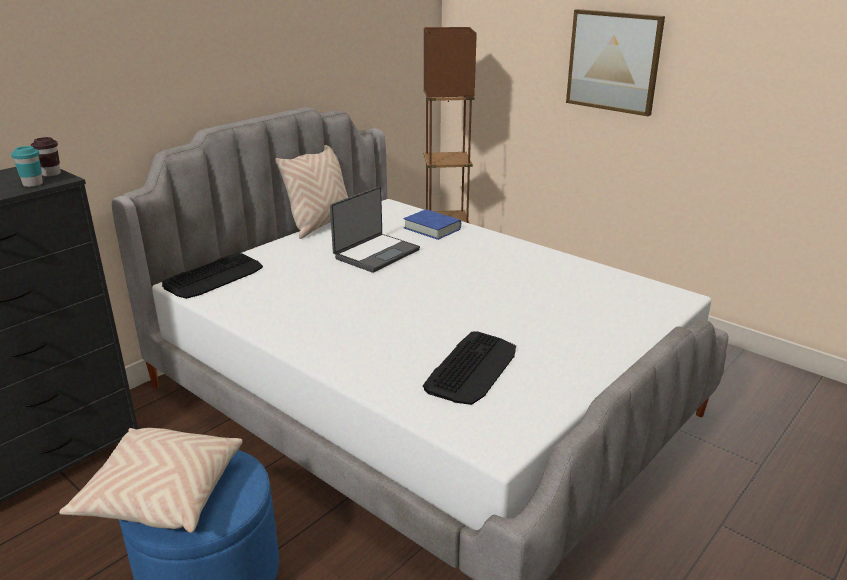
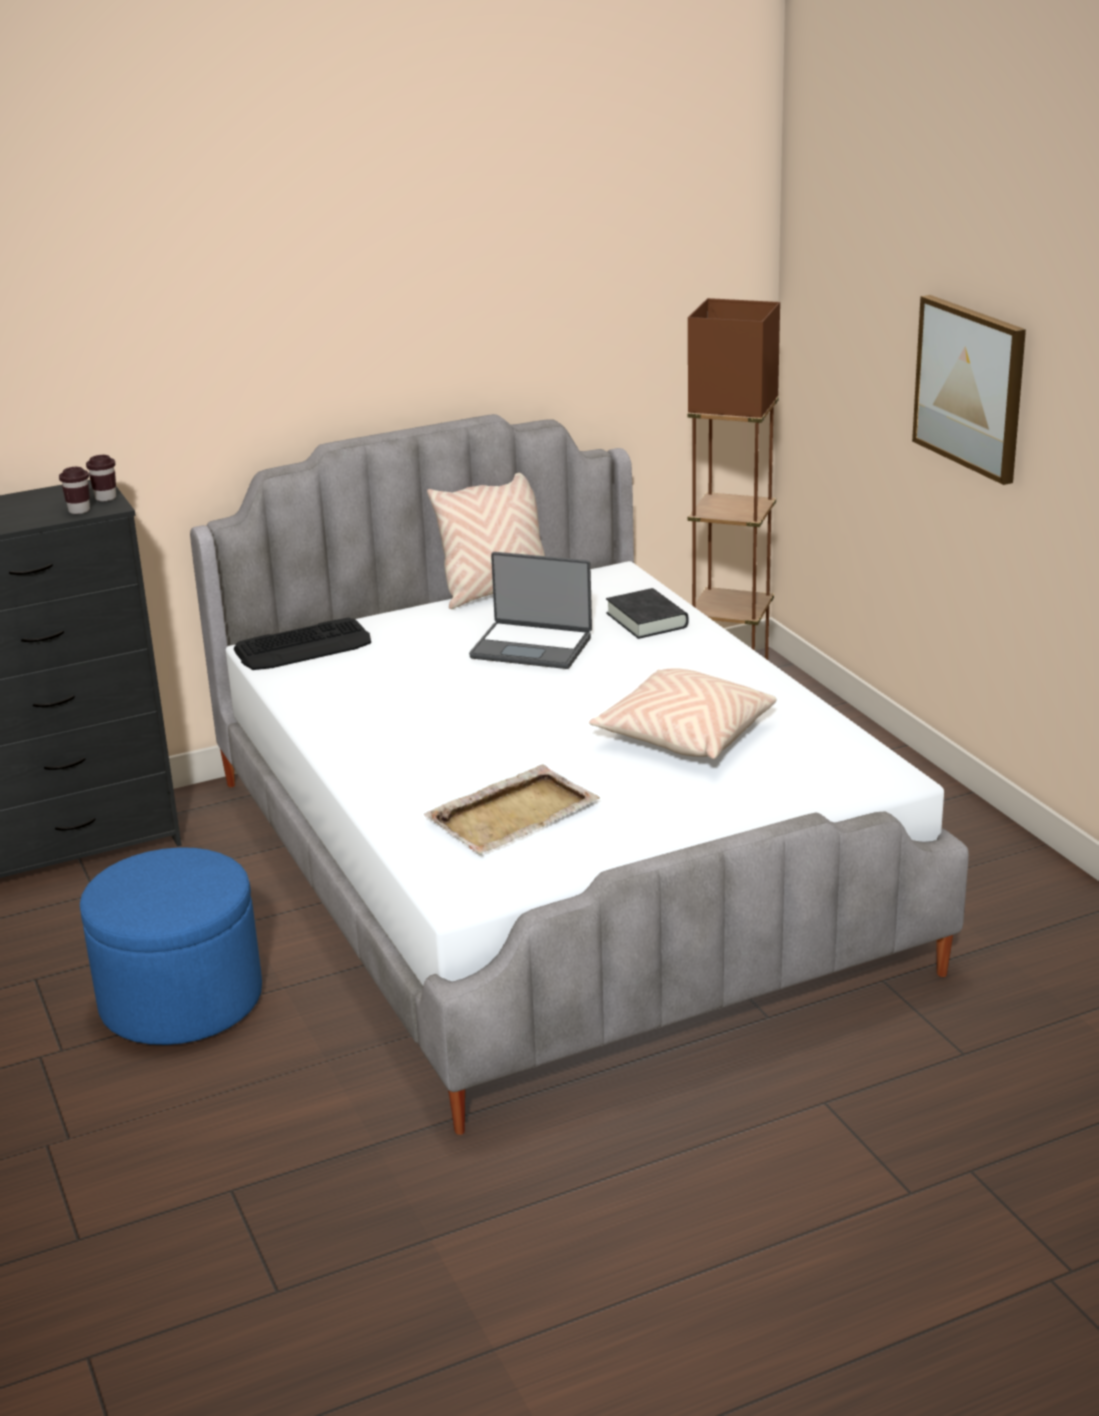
camera: 25 degrees right, 0 degrees up
(33, 184) = (79, 510): turquoise cup -> brown cup
(161, 495) = (128, 883): beige pillow -> beige pillow (684, 736)
(376, 253) = (532, 647): laptop -> laptop turned 45 degrees clockwise
(432, 228) = (647, 620): blue book -> black book
(472, 368) = (514, 814): keyboard -> beige tray

